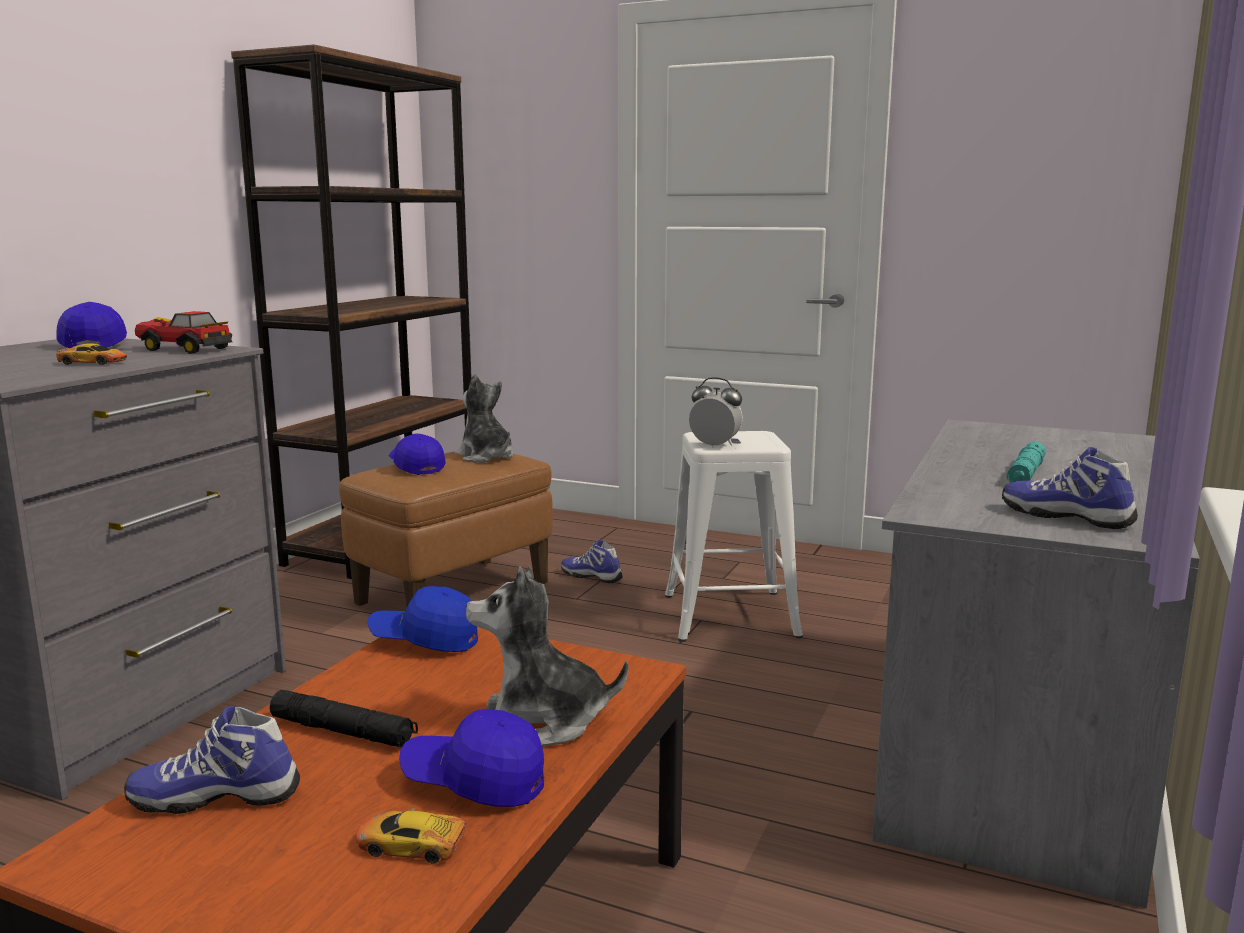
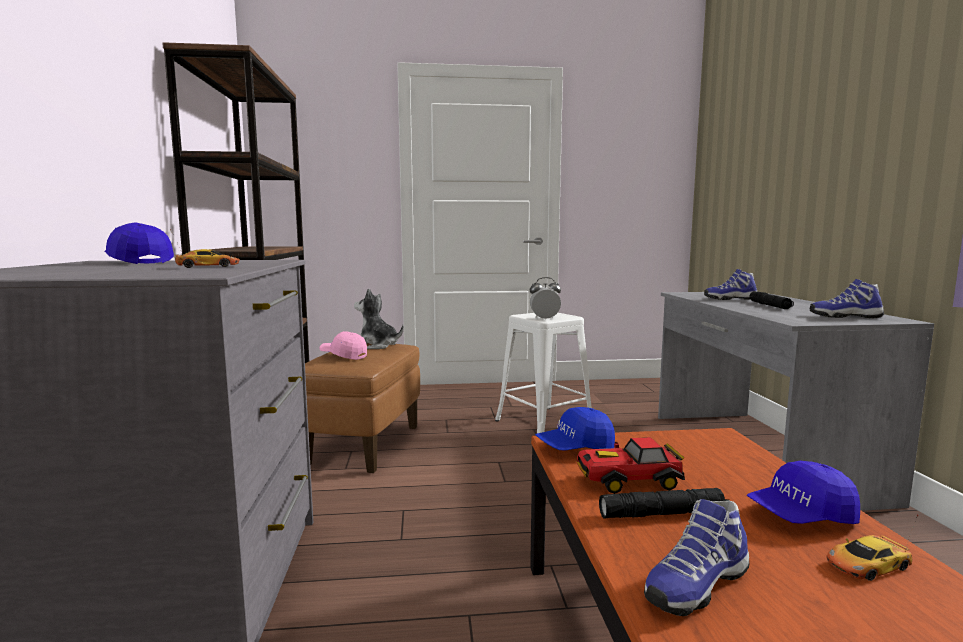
camera: 30 degrees left, 5 degrees down
(184, 349) = (244, 261): toy car -> toy car (628, 481)
(416, 467) = (343, 356): blue cap -> pink cap
(541, 722) = (746, 473): plush toy -> none
(592, 576) = (438, 418): shoe -> shoe (729, 299)
(1026, 474) = (769, 305): turquoise flashlight -> black flashlight

